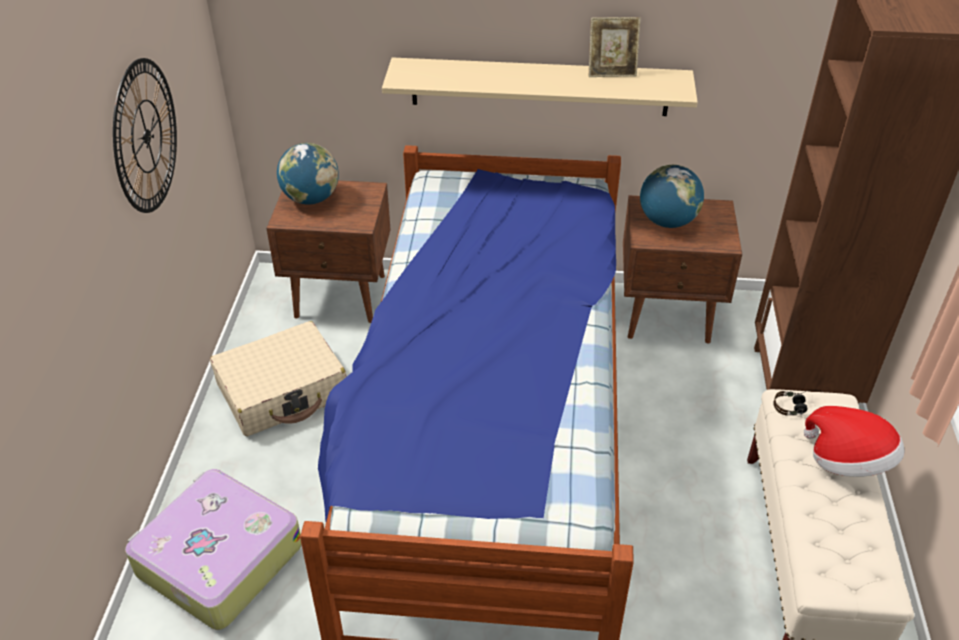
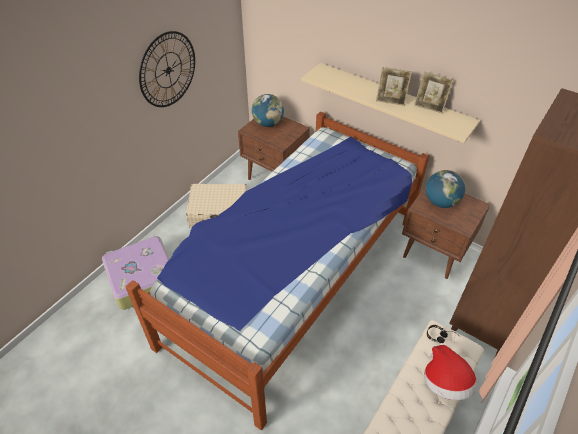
camera: 30 degrees right, 5 degrees up
(550, 80) = (391, 100): none -> picture frame

